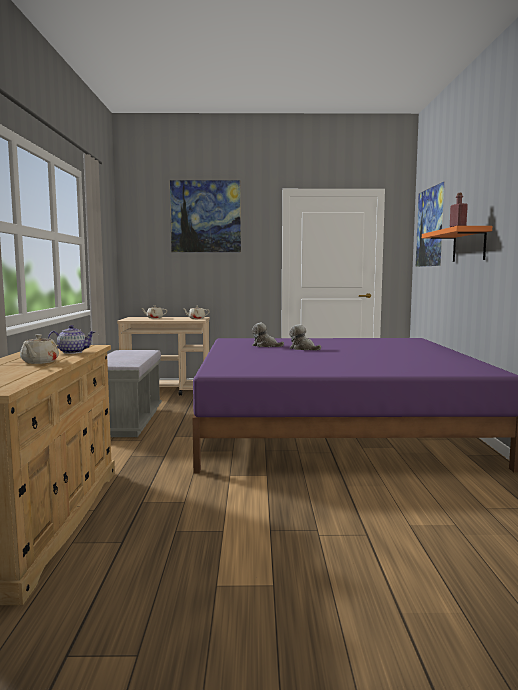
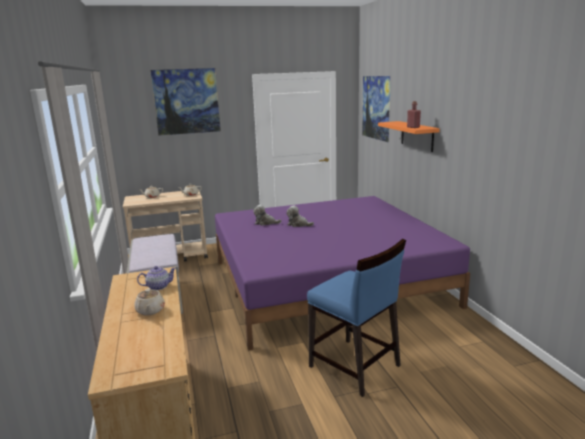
camera: 15 degrees left, 10 degrees up
(318, 506) = (354, 366): none -> blue chair

